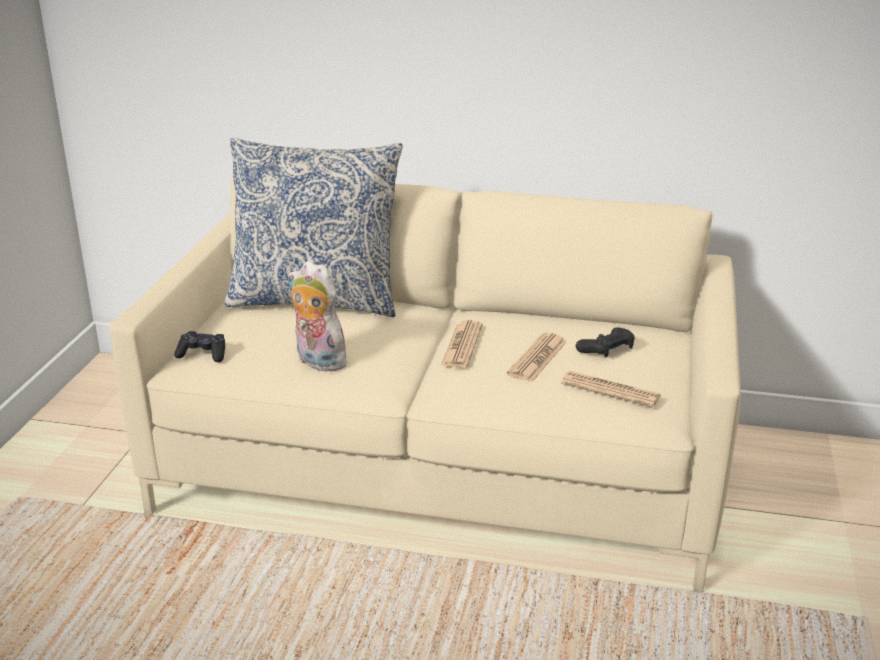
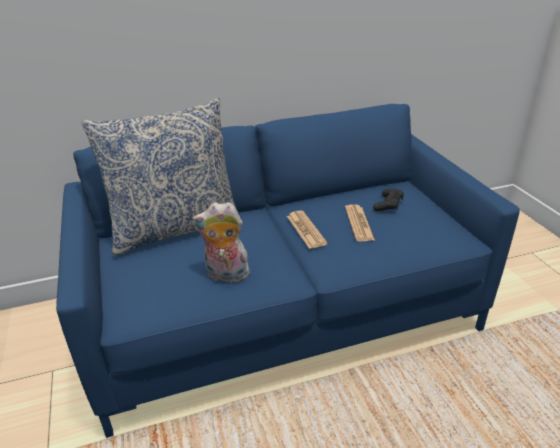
camera: 30 degrees left, 5 degrees up
(203, 354) = (132, 301): black game controller -> none
(440, 469) = (282, 312): beige sofa -> blue sofa
(610, 390) = (421, 230): newspaper -> none

